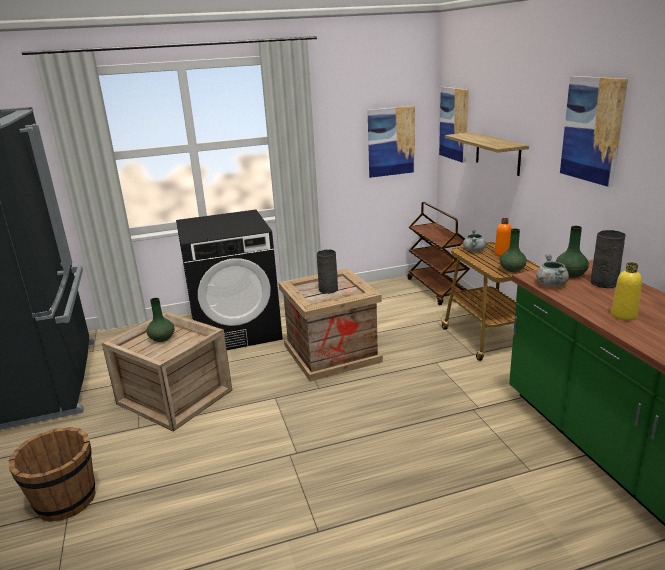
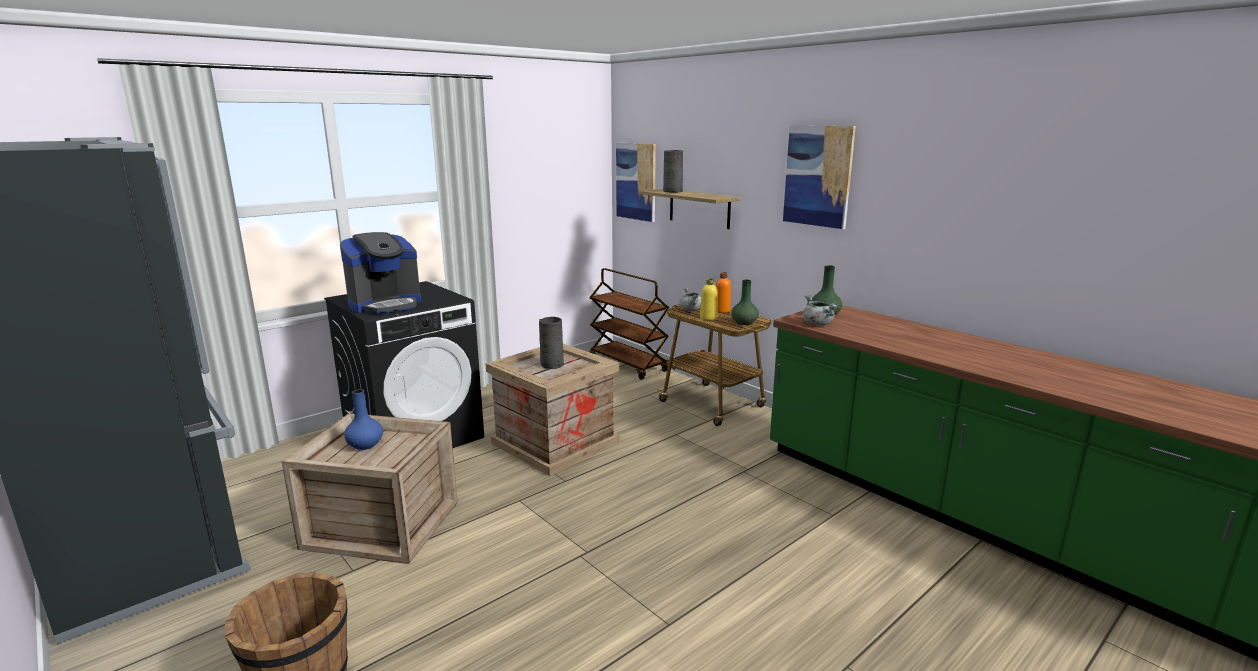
camera: 25 degrees left, 5 degrees down
(162, 338) = (365, 445): green vase -> blue vase
(207, 230) = (385, 305): none -> coffee machine
(391, 141) = (567, 201): picture -> none
(604, 283) = (860, 319): grey vase -> grey vase (673, 191)
(623, 315) = (902, 341): yellow bottle -> yellow bottle (708, 318)

